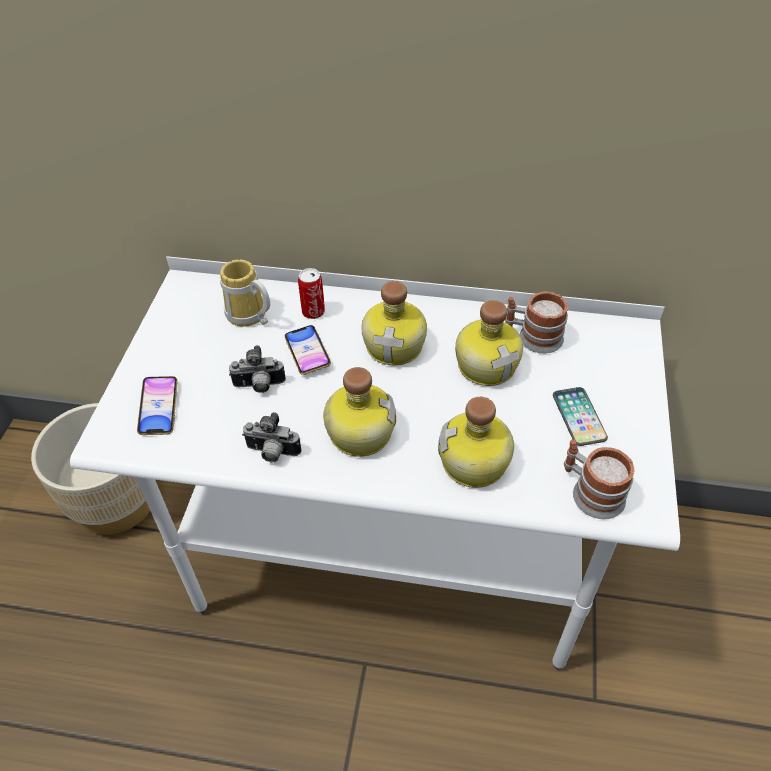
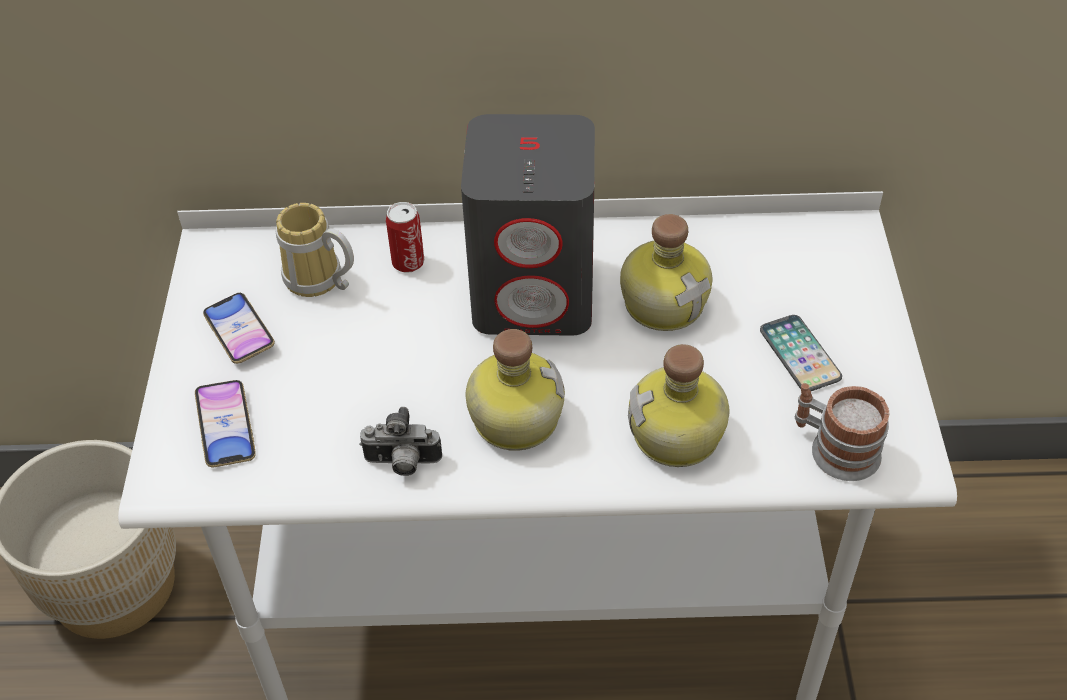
camera: 10 degrees left, 0 degrees up
(259, 386) = (359, 376): camera -> none
(307, 353) = (415, 320): phone -> phone (239, 332)
(396, 345) = (535, 293): bottle -> grey speaker
(533, 337) = (717, 255): mug -> none

